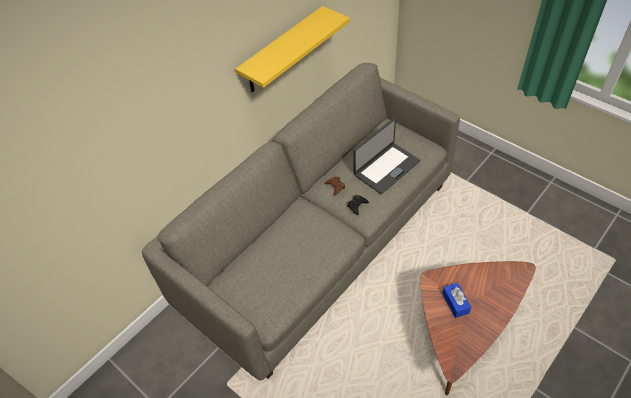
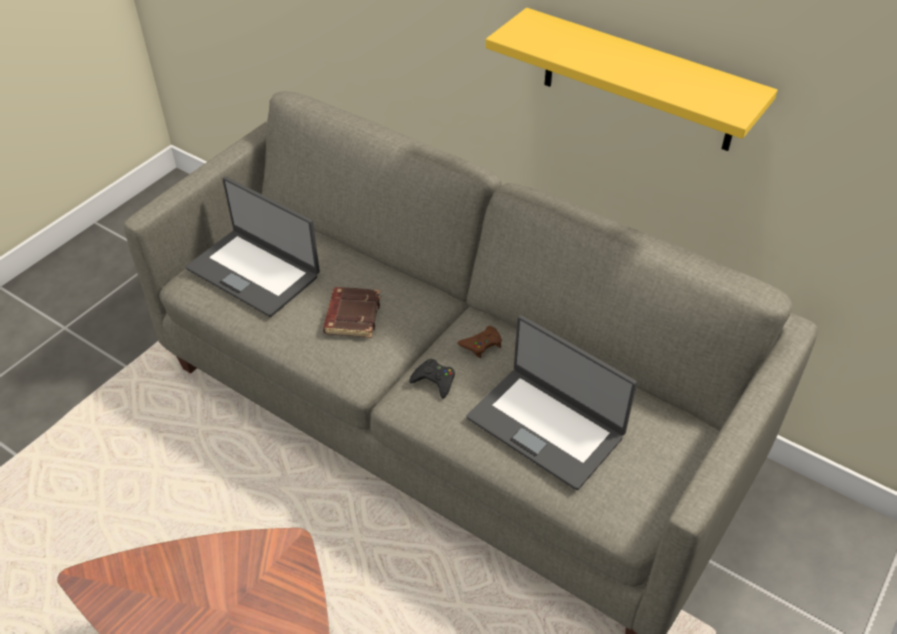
camera: 80 degrees right, 5 degrees down
(267, 286) = (254, 271): none -> laptop
(309, 238) = (351, 315): none -> brown book
(455, 303) = (227, 591): blue tissue box -> none

